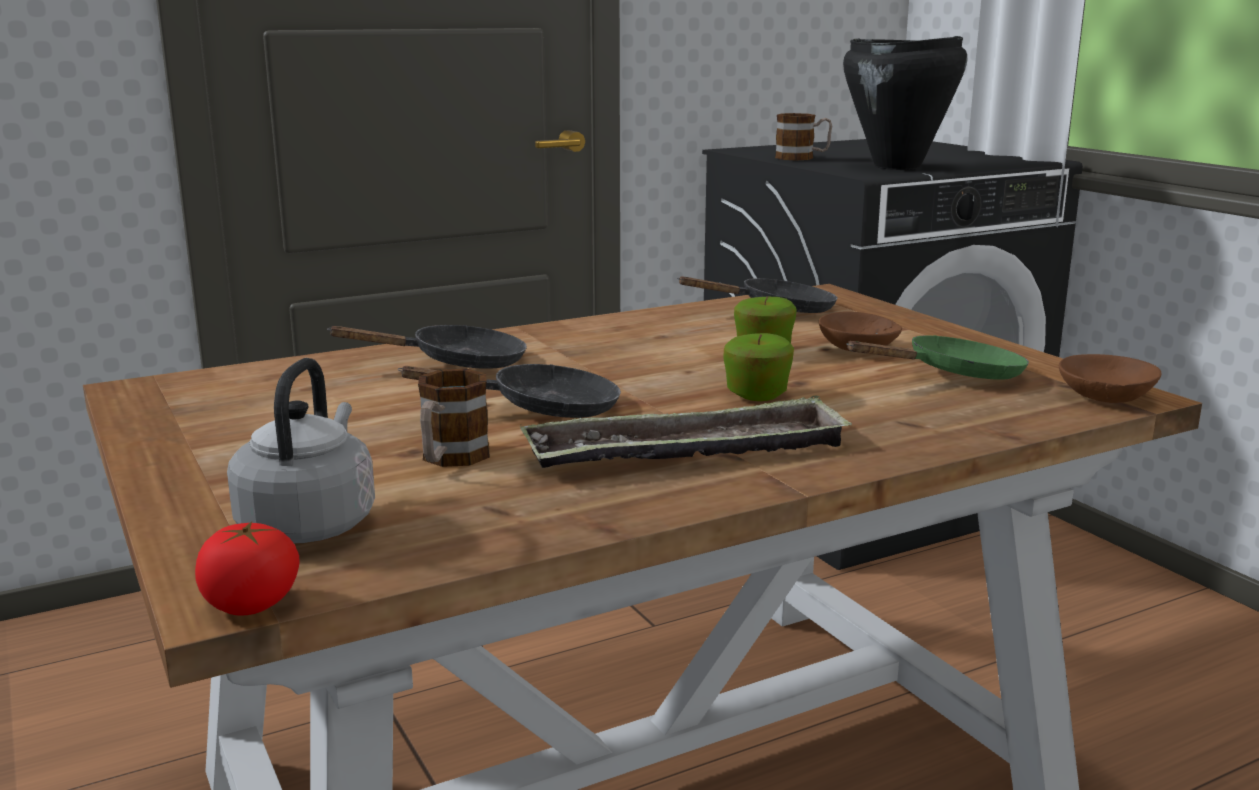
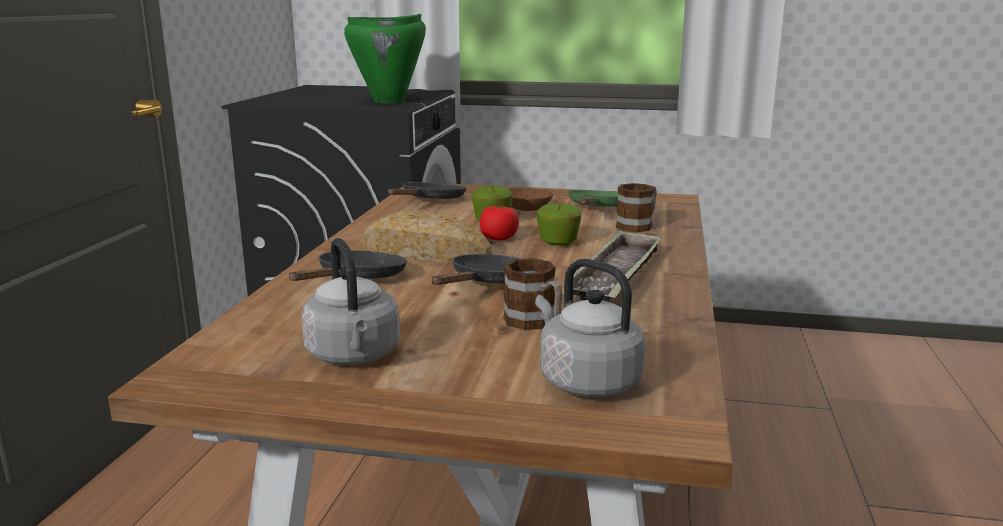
camera: 50 degrees left, 0 degrees up
(251, 604) = (695, 423): tomato -> tomato (498, 238)
(253, 422) = (354, 356): none -> grey kettle
(589, 359) = (425, 253): none -> bread
(802, 158) = (313, 103): mug -> mug (638, 225)
(897, 167) = (389, 101): black cooking pot -> green cooking pot
(1105, 395) = (668, 201): brown bowl -> none

